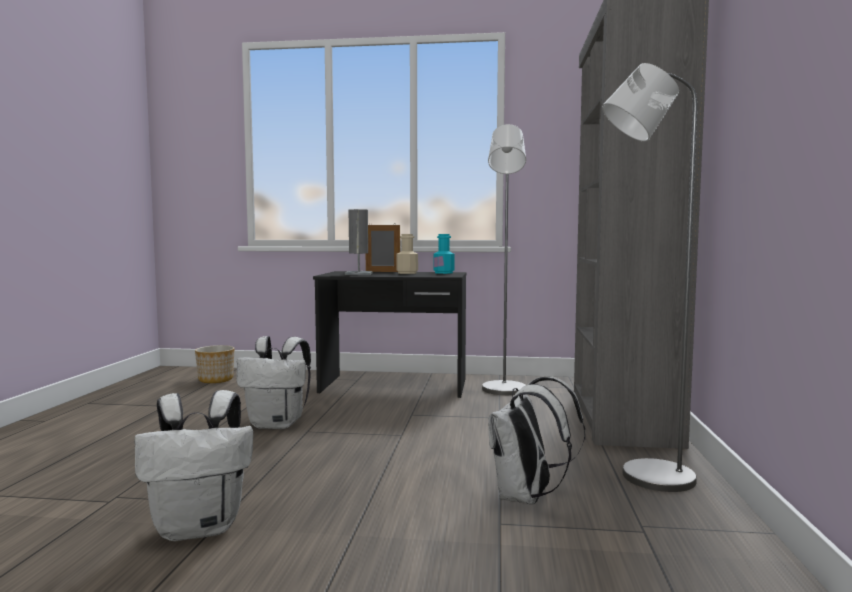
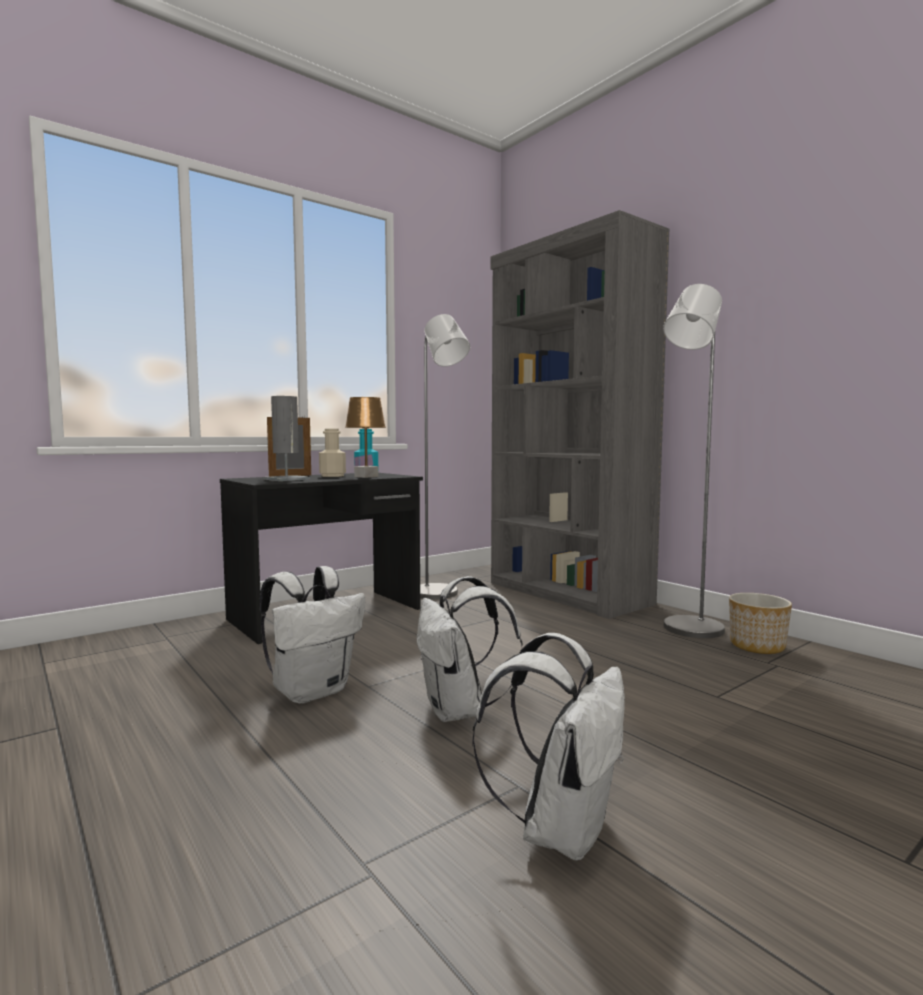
camera: 45 degrees left, 0 degrees up
(216, 379) = (45, 668): planter -> planter (756, 646)
(419, 275) = (366, 477): none -> brown table lamp
(527, 497) = (679, 671): white backpack -> white backpack (459, 711)

